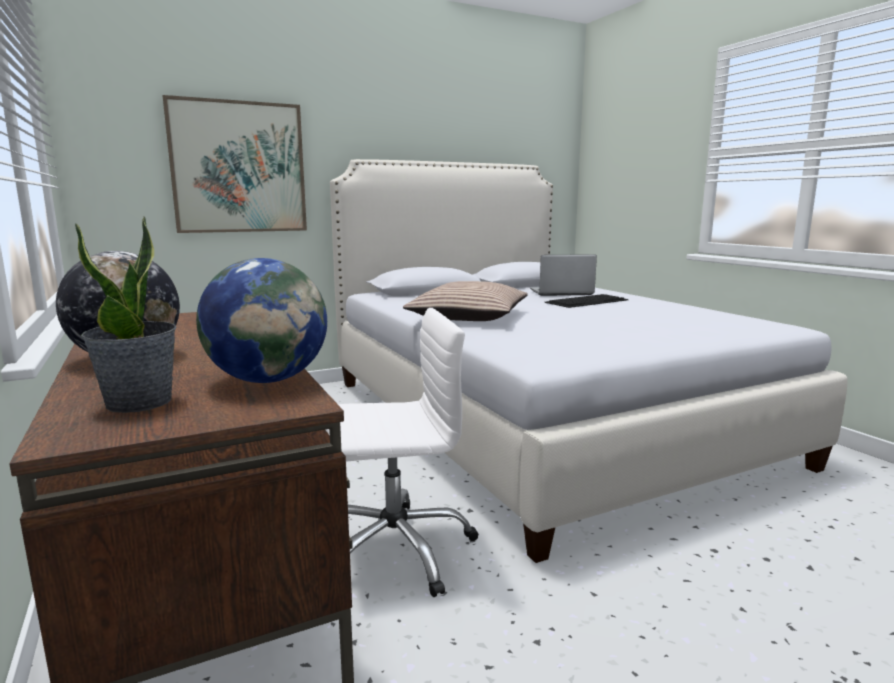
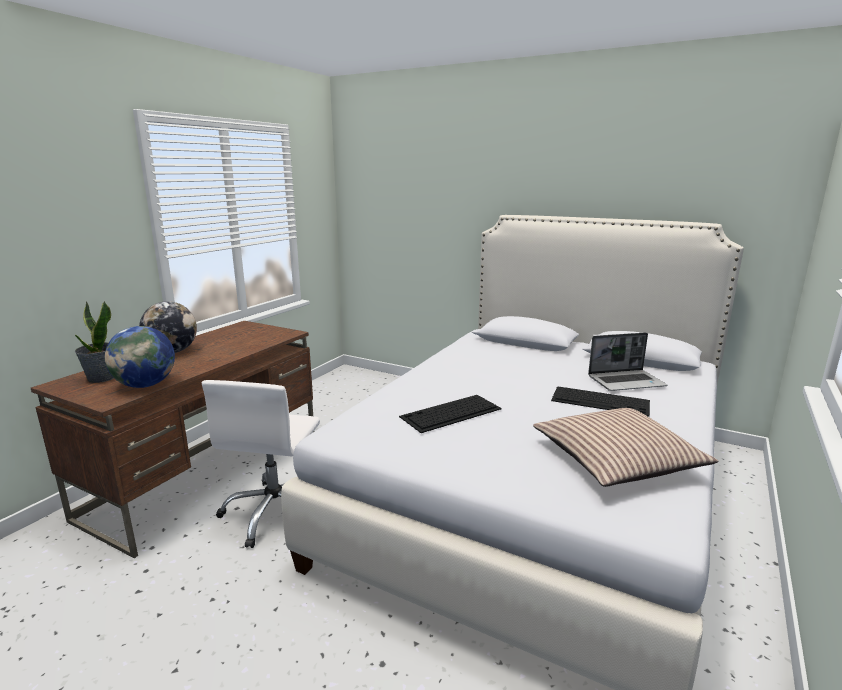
camera: 55 degrees right, 5 degrees up
(239, 167) = (427, 218): picture -> none
(395, 549) = (276, 512): white office chair -> white office chair turned 60 degrees clockwise
(468, 316) = (447, 378): pillow -> pillow (616, 459)
(557, 325) = (450, 413): none -> keyboard
(560, 293) = (626, 381): laptop -> laptop turned 120 degrees clockwise

